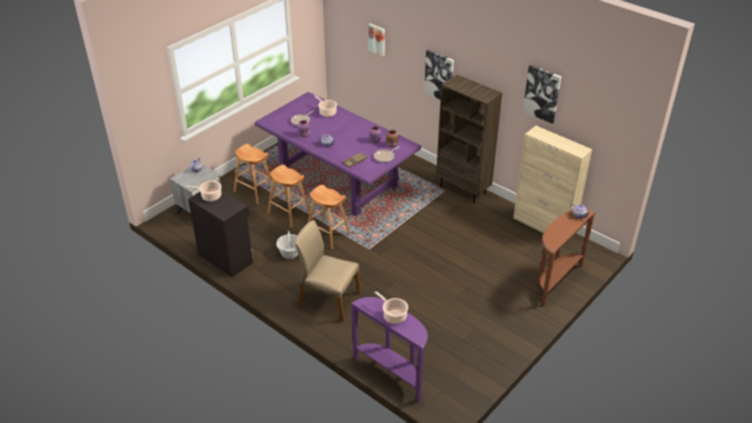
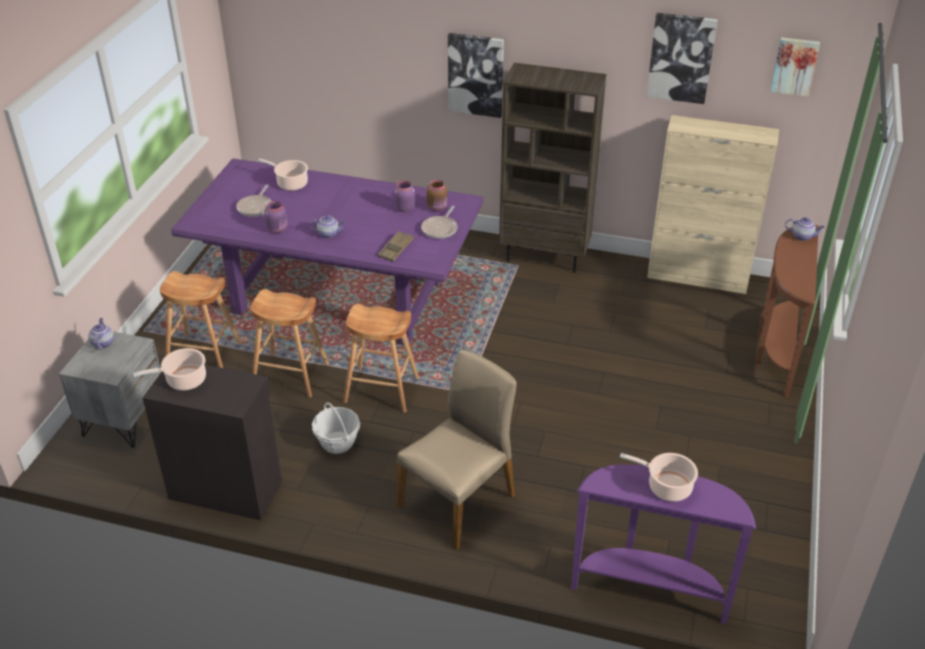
camera: 25 degrees left, 0 degrees up
(328, 299) = (458, 500): beige chair -> beige chair turned 135 degrees clockwise
(377, 39) = (342, 38): picture -> picture (794, 66)

